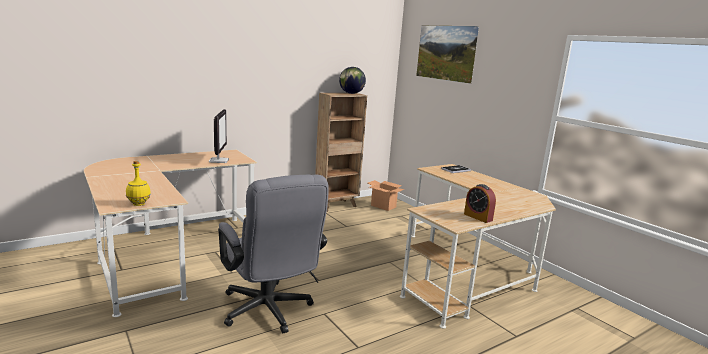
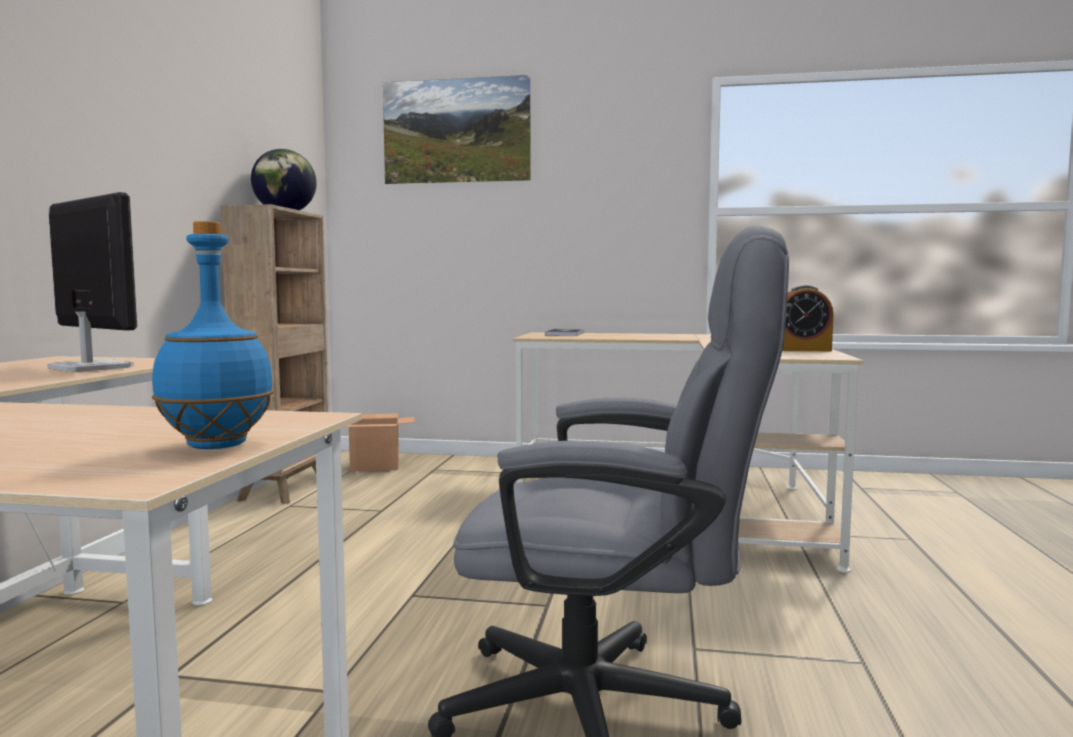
camera: 45 degrees left, 10 degrees down
(139, 204) = (217, 445): yellow bottle -> blue bottle

